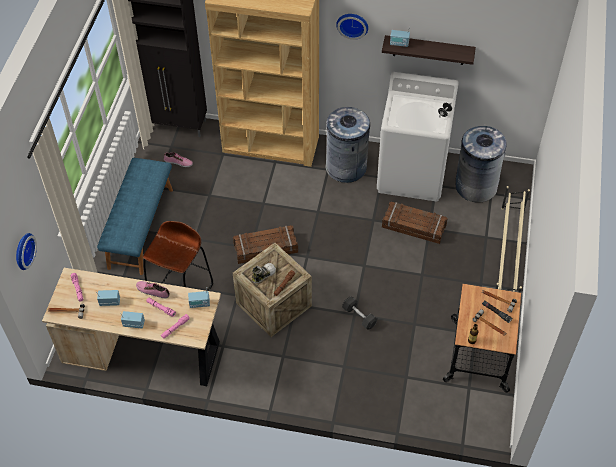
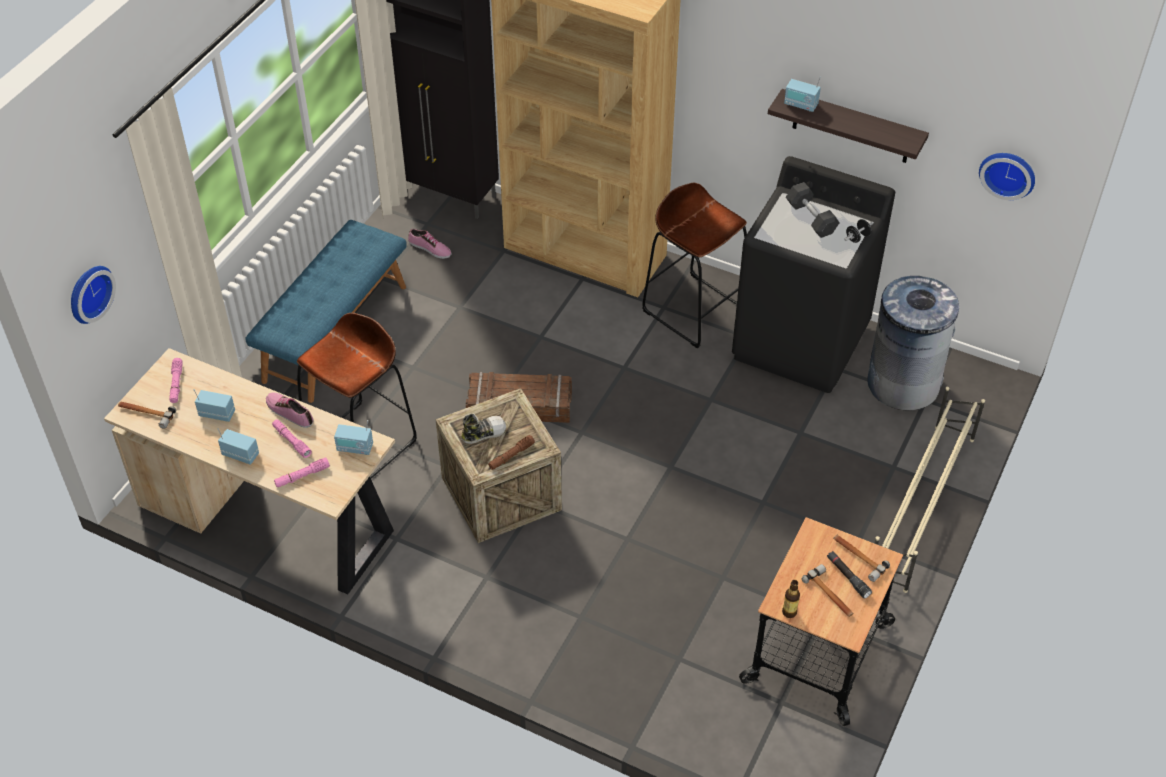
camera: 15 degrees right, 5 degrees down
(346, 167) = (694, 310): grey trash can -> brown stool
(352, 24) = (731, 61): wall clock -> wall clock (1008, 173)
(359, 316) = (634, 544): grey dumbbell -> grey dumbbell (811, 218)
(412, 173) = (801, 342): white washing machine -> black washing machine
(413, 227) = (775, 424): crate -> none

